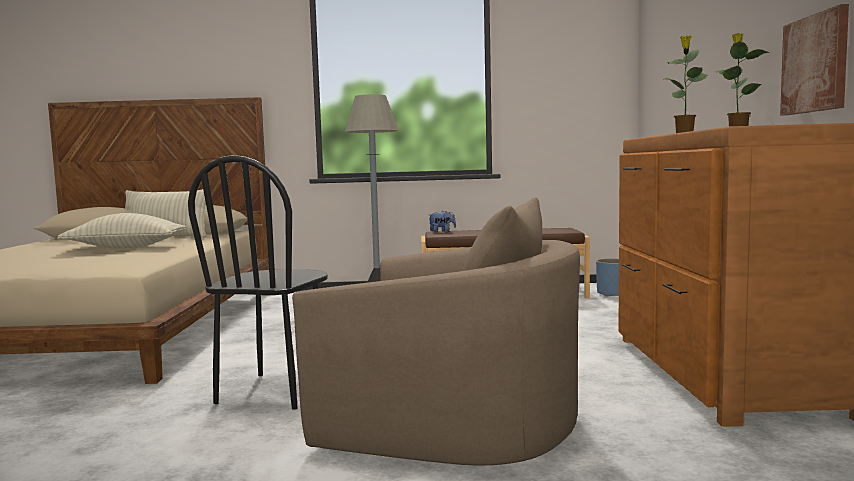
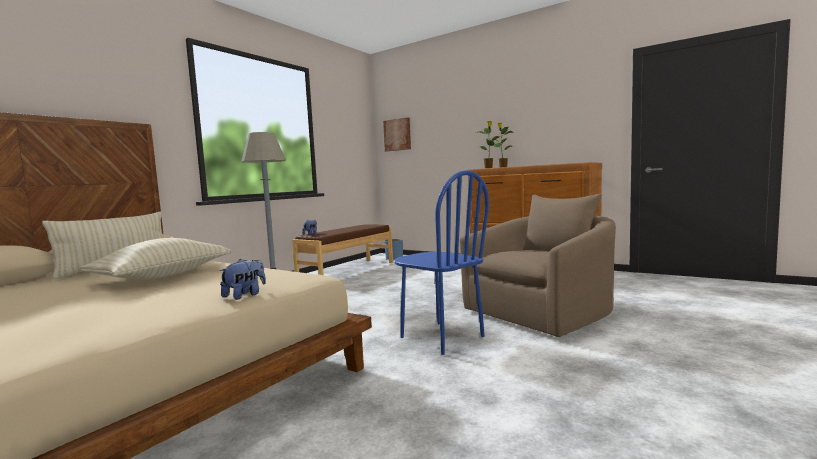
camera: 55 degrees left, 0 degrees up
(46, 269) = (245, 295): none -> plush toy
(275, 390) = (441, 337): black chair -> blue chair
(815, 64) = (546, 139): picture -> picture (397, 135)

